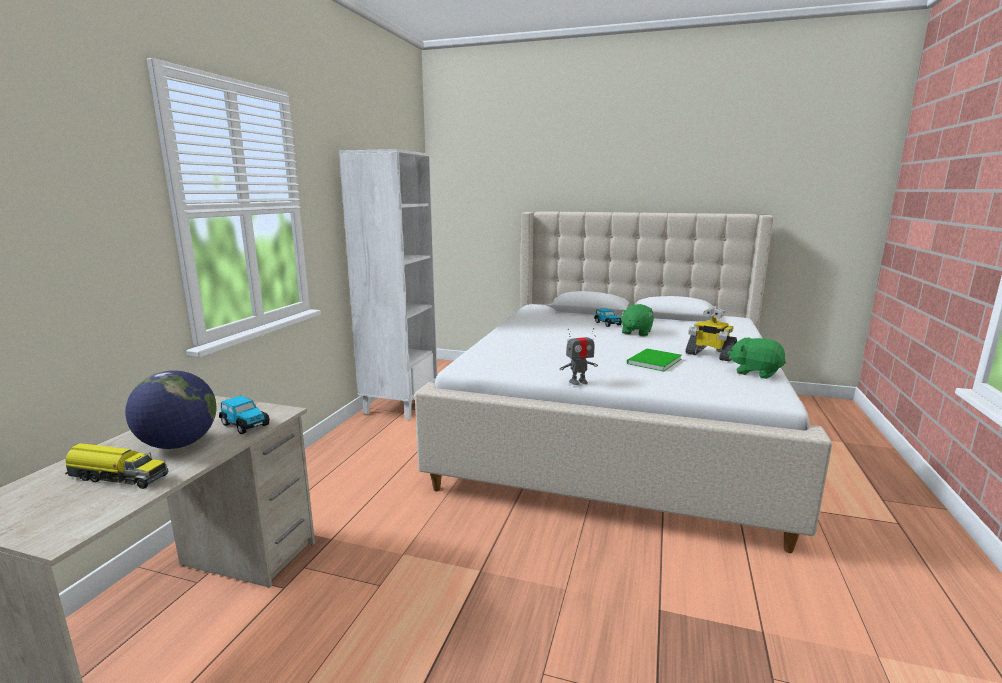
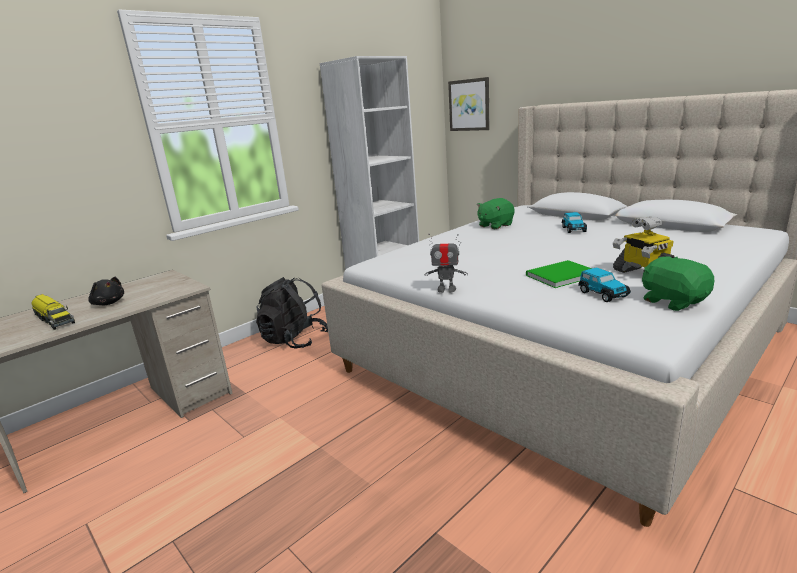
camera: 30 degrees right, 5 degrees up
(179, 444) = (108, 303): globe -> black plush toy
(244, 424) = (159, 294): toy car -> toy car (602, 294)
(337, 469) = (295, 340): none -> black backpack
(458, 206) = (469, 105): none -> picture
(636, 332) = (592, 241): green plush toy -> green plush toy (495, 225)

